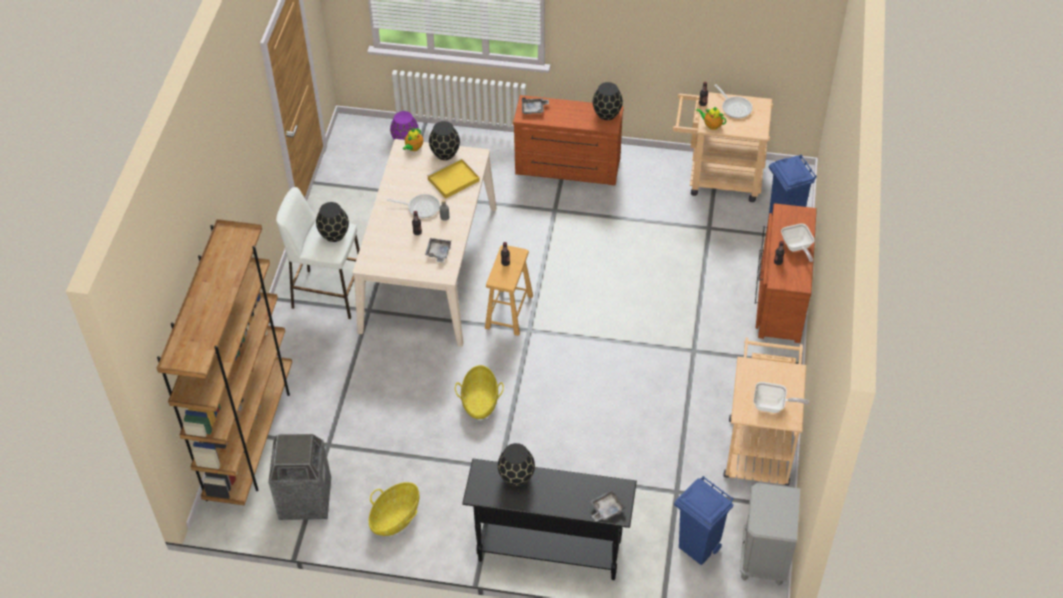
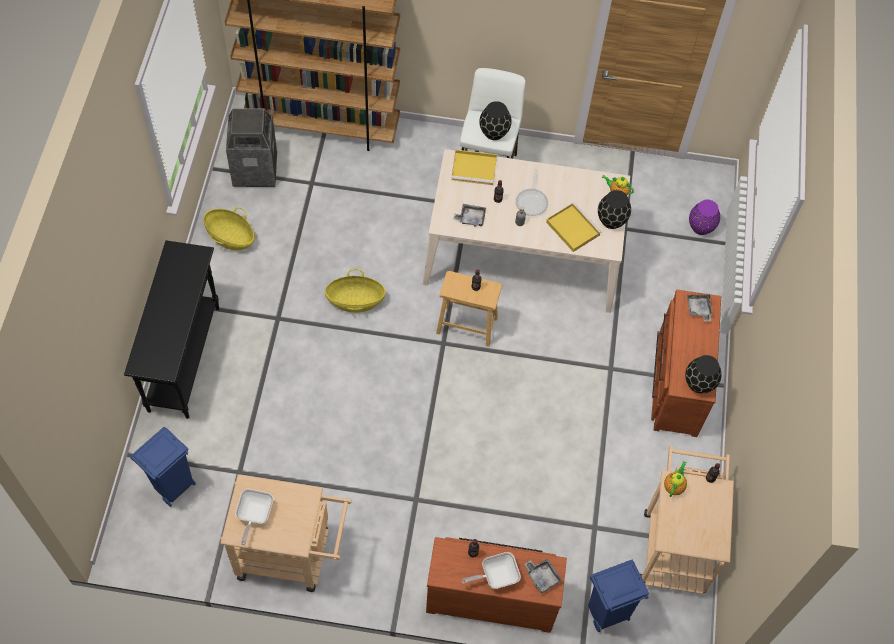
camera: 85 degrees right, 10 degrees up
(379, 249) = (475, 168): none -> yellow tray
(517, 476) = (189, 282): black vase -> none
(606, 509) = (144, 354): grey tray -> grey tray (542, 576)
(735, 107) = (708, 515): frying pan -> none
(764, 559) = (155, 548): grey nightstand -> none

